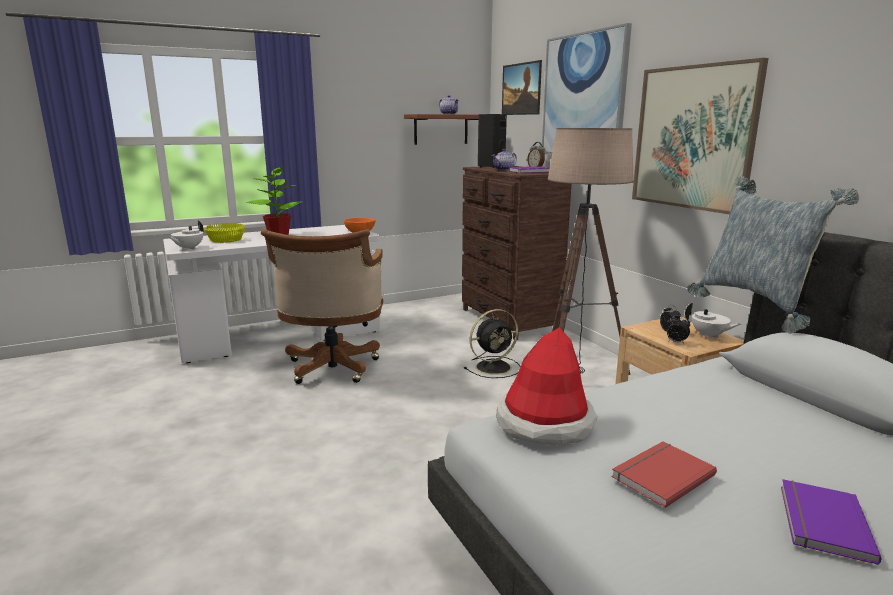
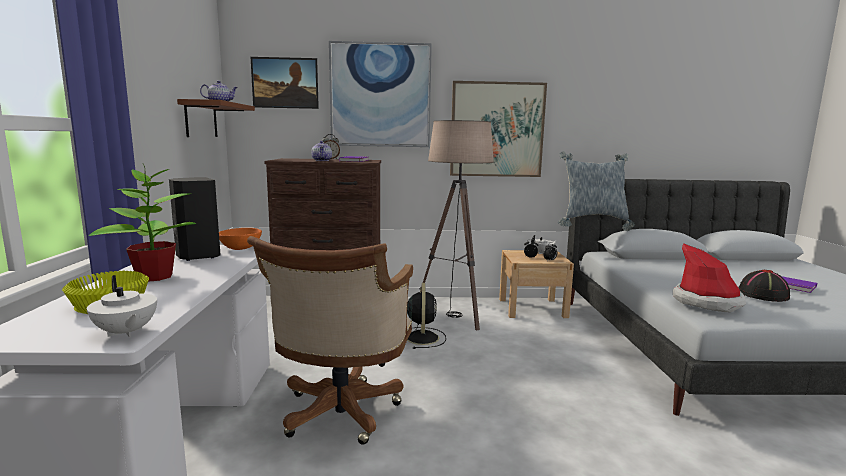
camera: 65 degrees left, 5 degrees down
(332, 369) = (339, 415): office chair -> office chair turned 75 degrees clockwise
(490, 167) = (287, 159): black speaker -> black speaker (197, 256)
(660, 475) = (763, 295): red book -> black hat

